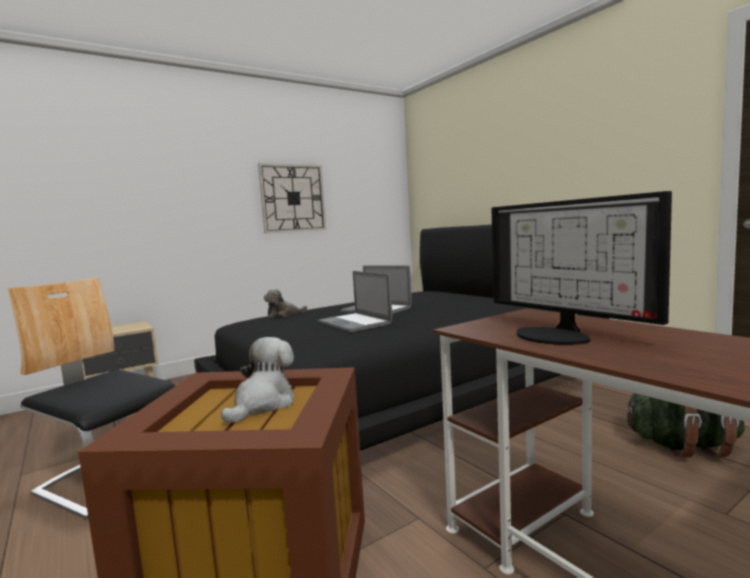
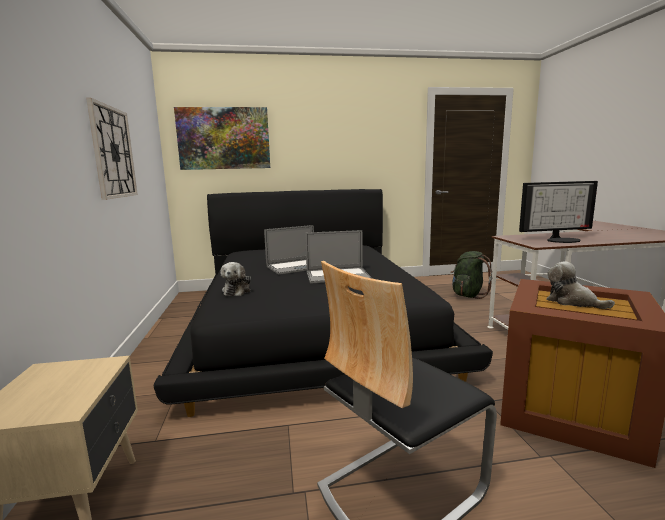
camera: 65 degrees left, 5 degrees up
(447, 169) = (224, 138): none -> picture

